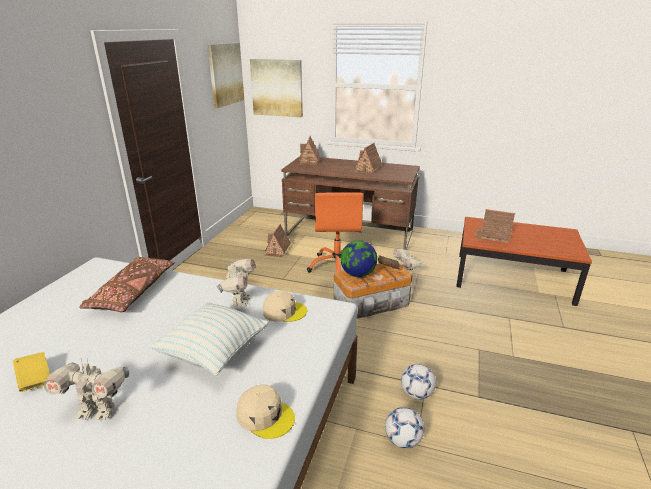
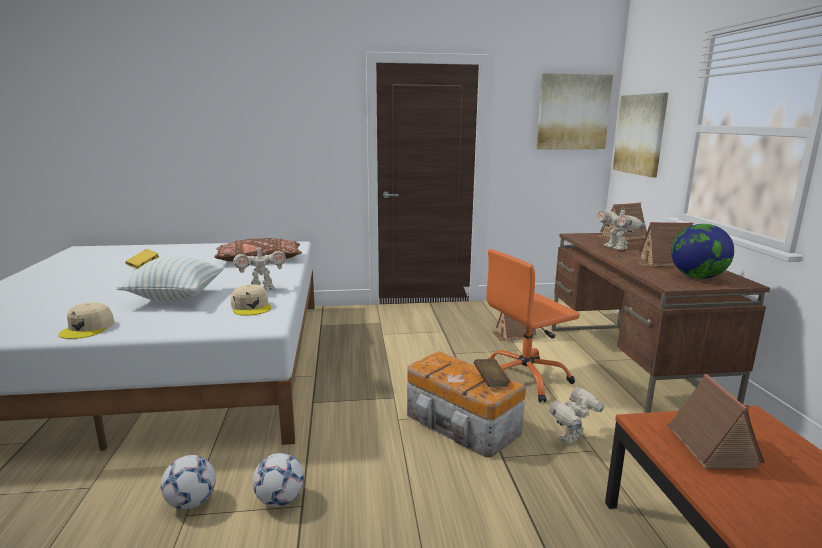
camera: 65 degrees right, 10 degrees down
(97, 411) = (107, 285): toy robot -> toy robot (616, 248)
(358, 274) = (446, 364): globe -> globe (697, 277)

